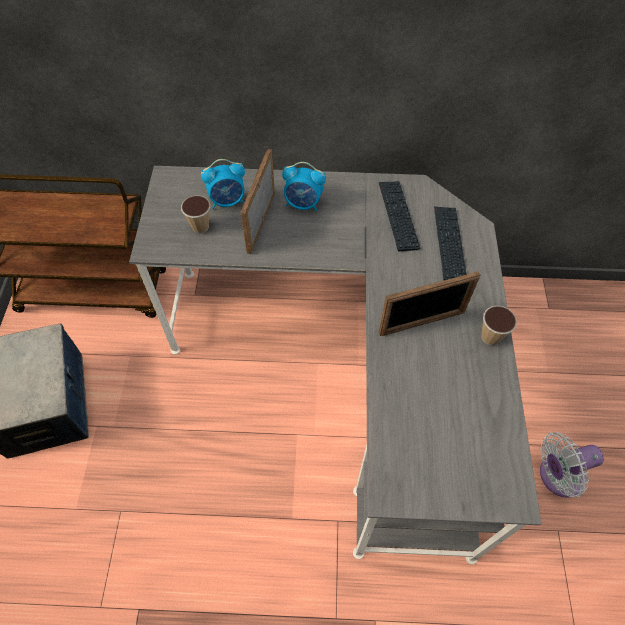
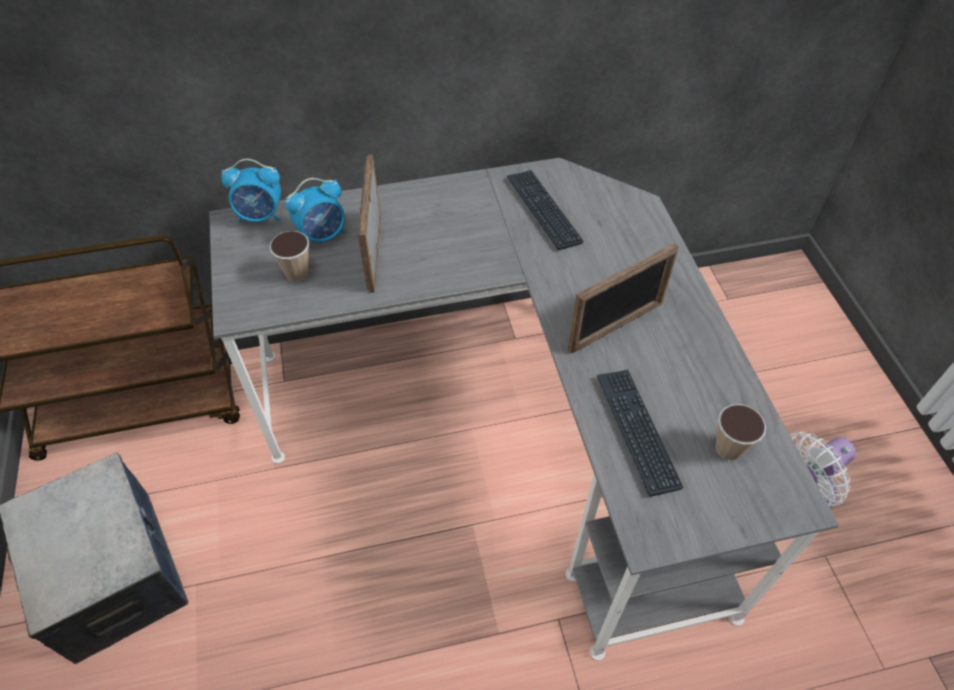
camera: 15 degrees left, 5 degrees down
(303, 204) = (421, 219): alarm clock -> alarm clock (261, 216)
(449, 244) = (615, 229): keyboard -> keyboard (637, 431)
(490, 337) = (702, 325): cup -> cup (728, 448)

